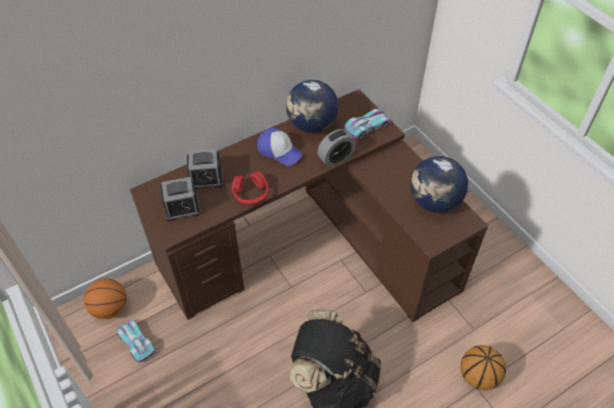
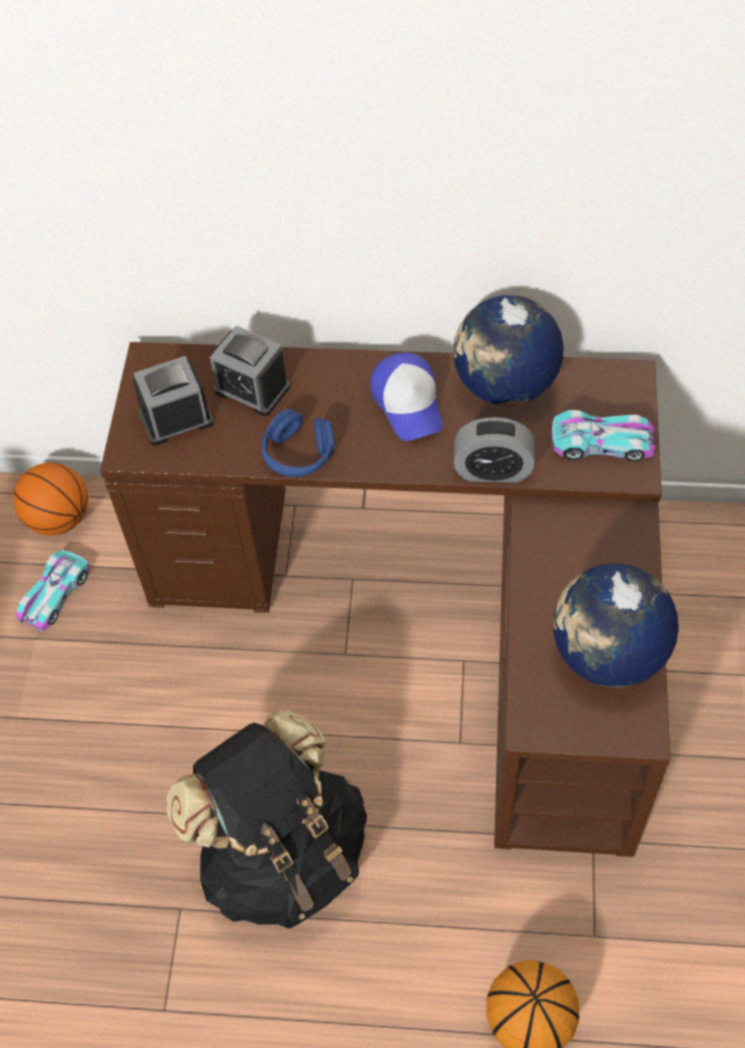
camera: 40 degrees right, 5 degrees up
(136, 342) = (54, 594): toy car -> toy car turned 150 degrees counterclockwise
(182, 208) = (176, 418): alarm clock -> alarm clock turned 135 degrees clockwise
(251, 194) = (298, 454): red headphones -> blue headphones

